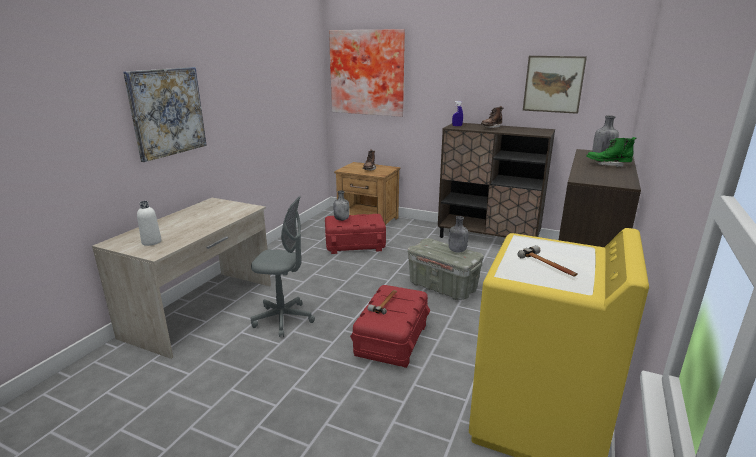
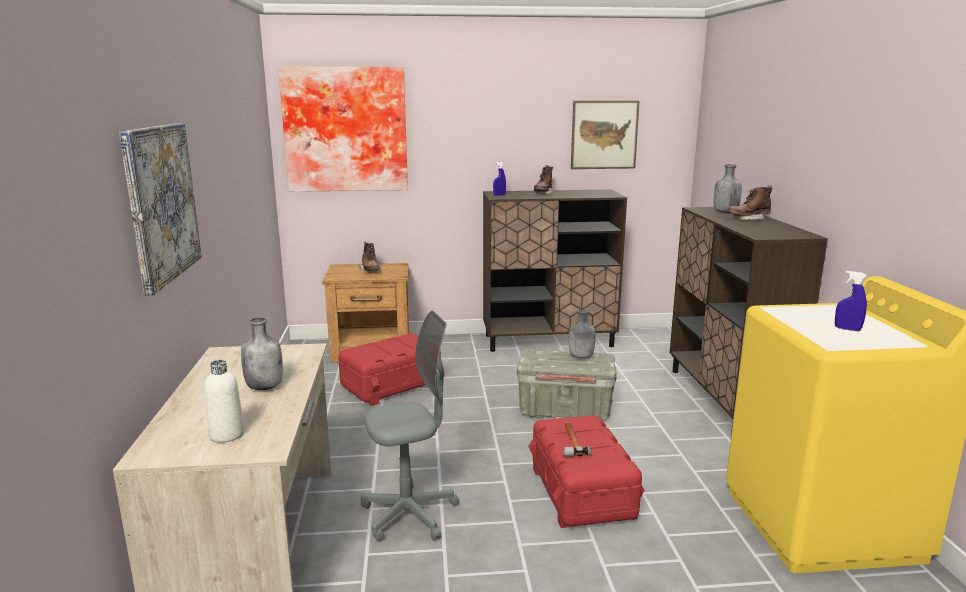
camera: 30 degrees left, 5 degrees down
(342, 219) = (371, 350): grey bottle -> grey bottle (265, 387)
(549, 265) = (847, 329): hammer -> blue spray bottle
(608, 165) = (748, 219): green boot -> brown boot

